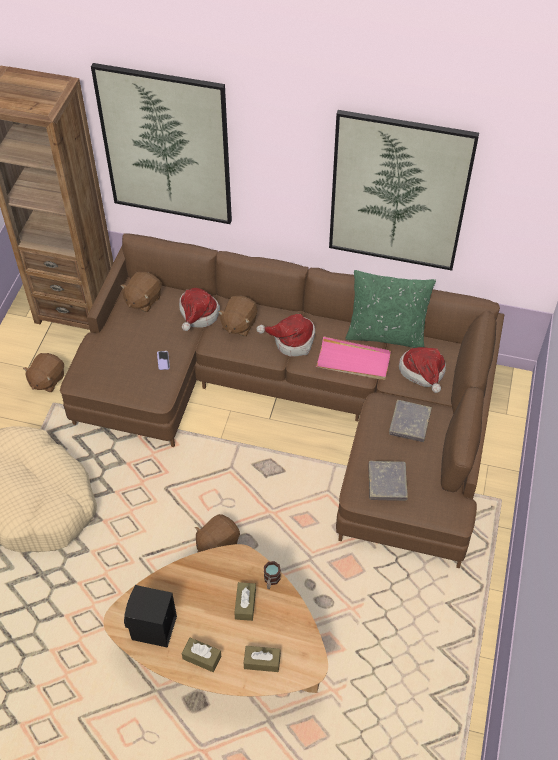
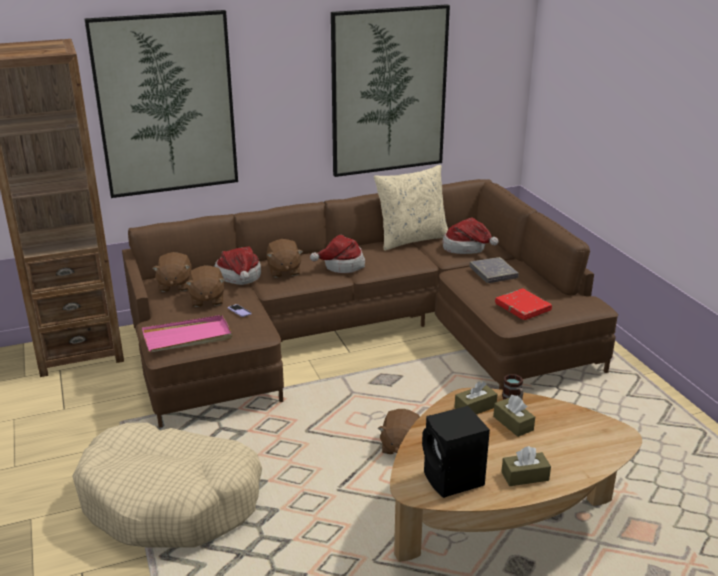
camera: 35 degrees left, 25 degrees down
(47, 380) = (95, 409): brown plush toy -> brown plush toy (207, 299)
(262, 661) = (579, 452): brown tissue box -> brown tissue box (475, 407)
(353, 361) = (406, 259): pink tray -> pink tray (188, 337)
(386, 334) = (411, 239): green pillow -> beige pillow
(387, 482) = (523, 307): grey book -> red book

